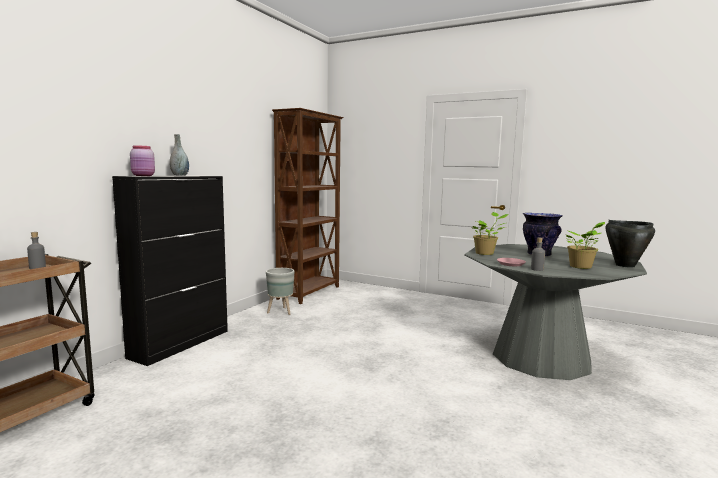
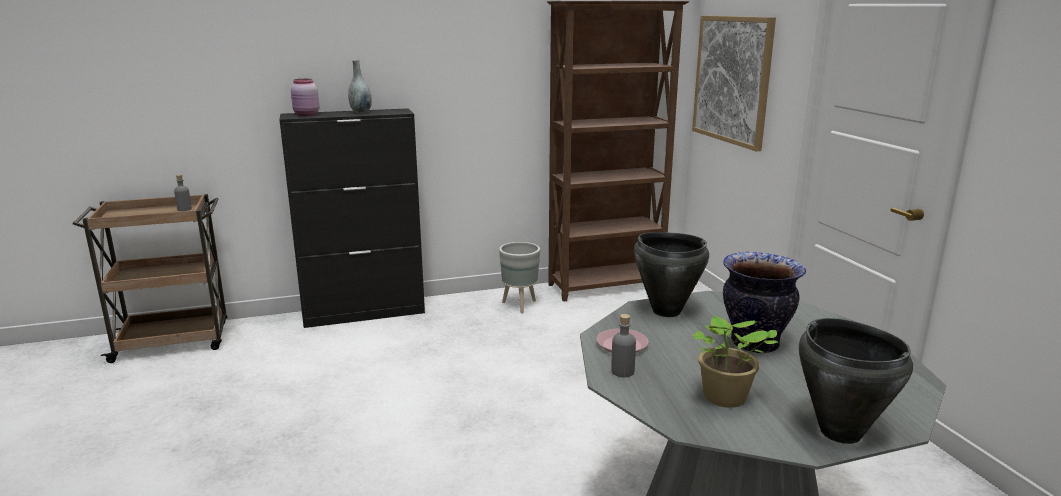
camera: 45 degrees right, 10 degrees up
(363, 161) = (732, 80): none -> picture
(486, 253) = (666, 311): potted plant -> black cooking pot

